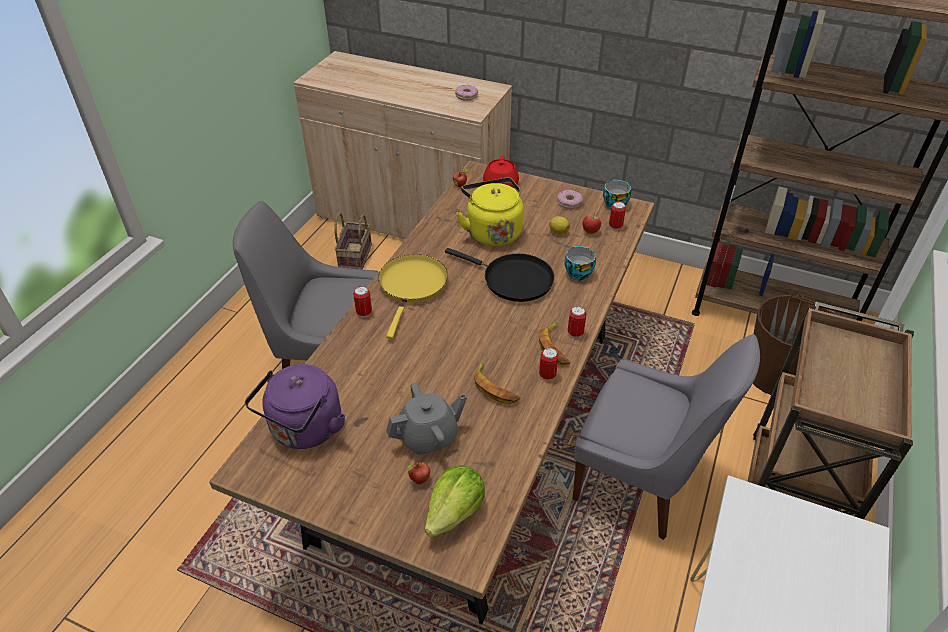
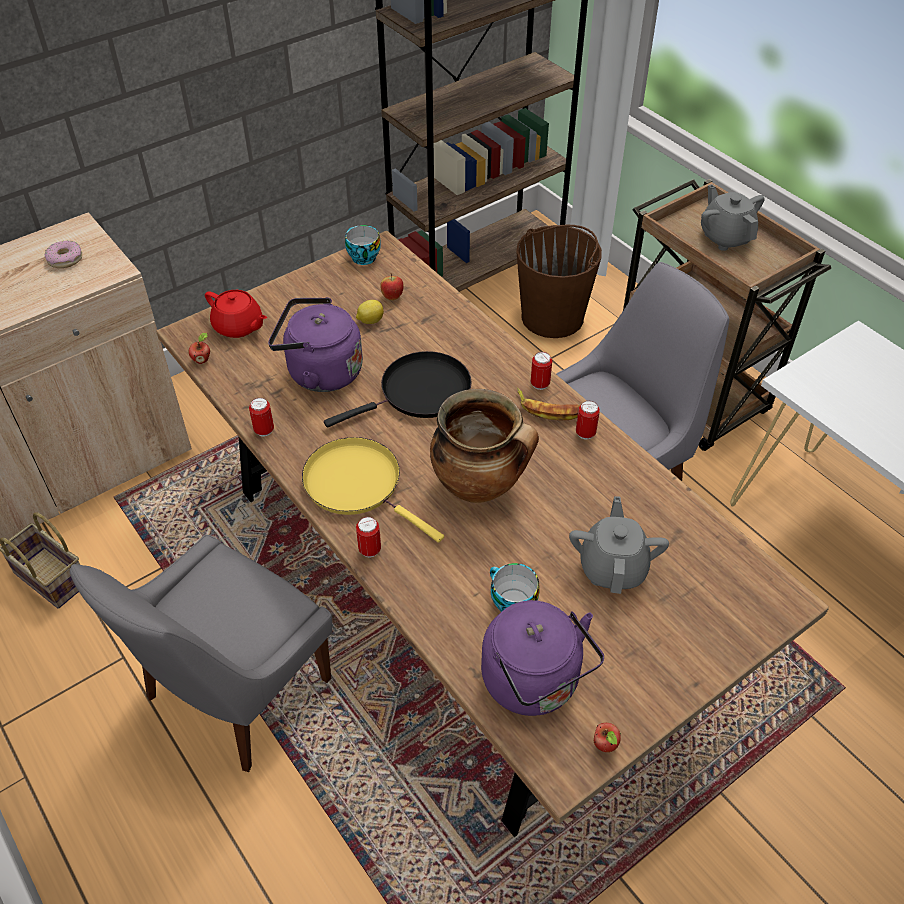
camera: 60 degrees left, 5 degrees up
(419, 480) = (669, 601): apple -> apple (605, 746)
(453, 340) = (480, 486): none -> cooking pot
(455, 512) = (726, 587): lettuce -> none
(492, 232) = (320, 372): yellow kettle -> purple kettle
(494, 387) = (575, 482): banana -> none
(569, 202) = (327, 288): donut -> none
(577, 272) = (449, 338): cup -> cup (510, 602)
(615, 226) = (400, 275): can -> can (264, 430)
(856, 374) = (725, 237): none -> grey teapot

